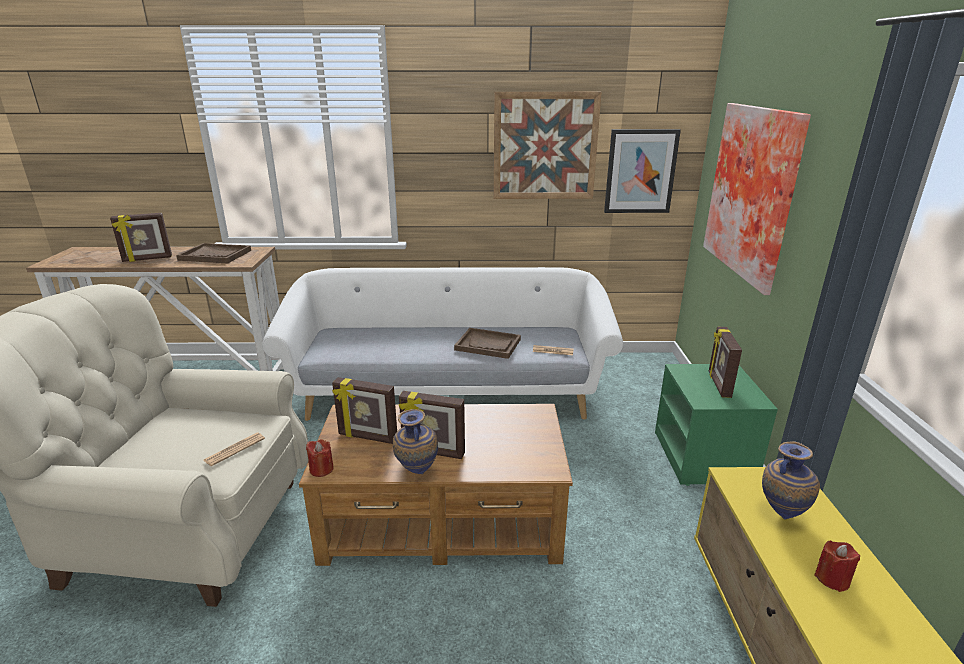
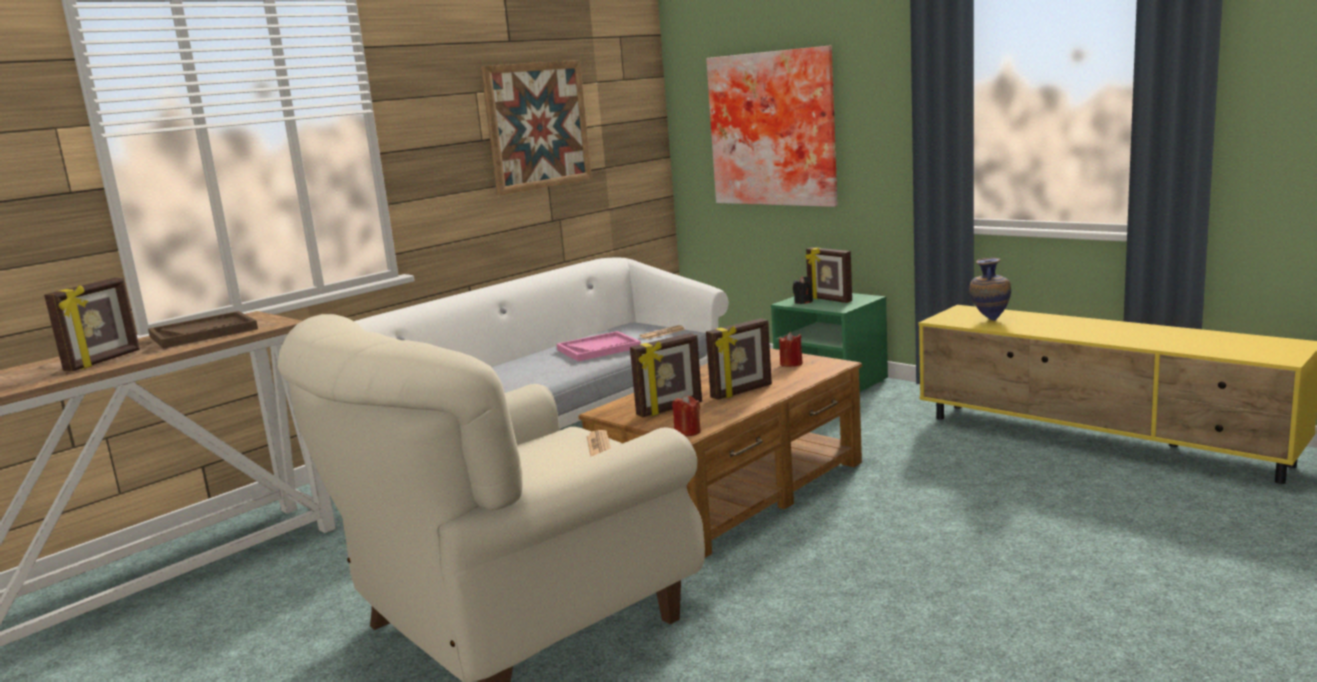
camera: 45 degrees left, 10 degrees down
(416, 473) = (760, 401): vase -> none
(488, 345) = (599, 349): brown tray -> pink tray
(640, 171) = (623, 143): picture -> none
(694, 375) = (803, 302): none -> black candle
(832, 579) = (1054, 325): red candle -> red candle (791, 364)

